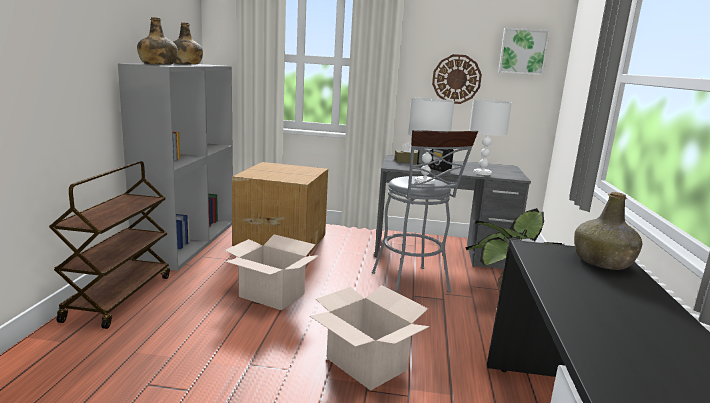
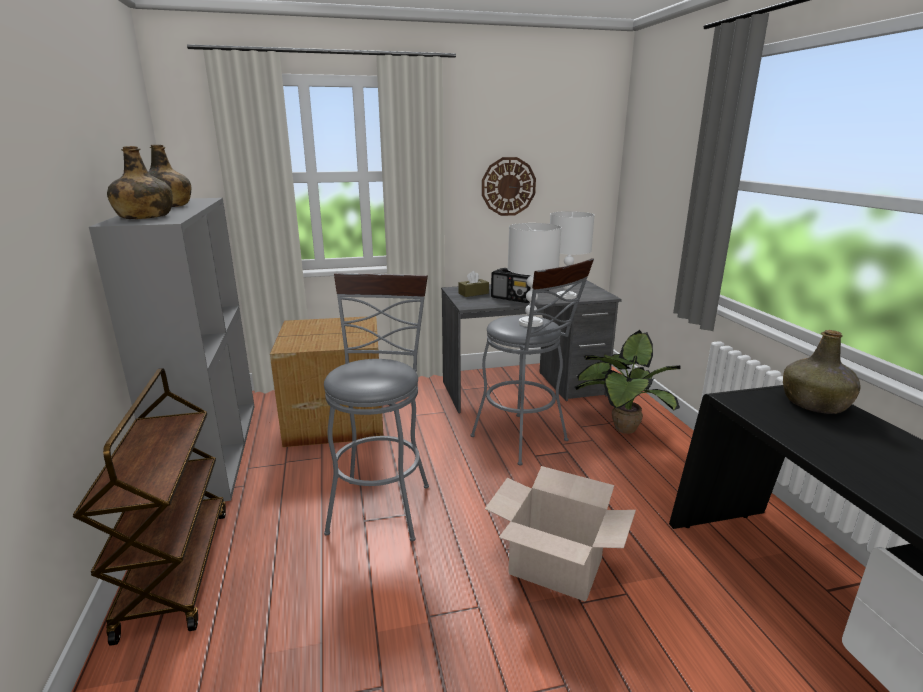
camera: 20 degrees left, 5 degrees up
(272, 295) = (381, 502): cardboard box -> grey stool
(522, 51) = (577, 148): picture -> none

